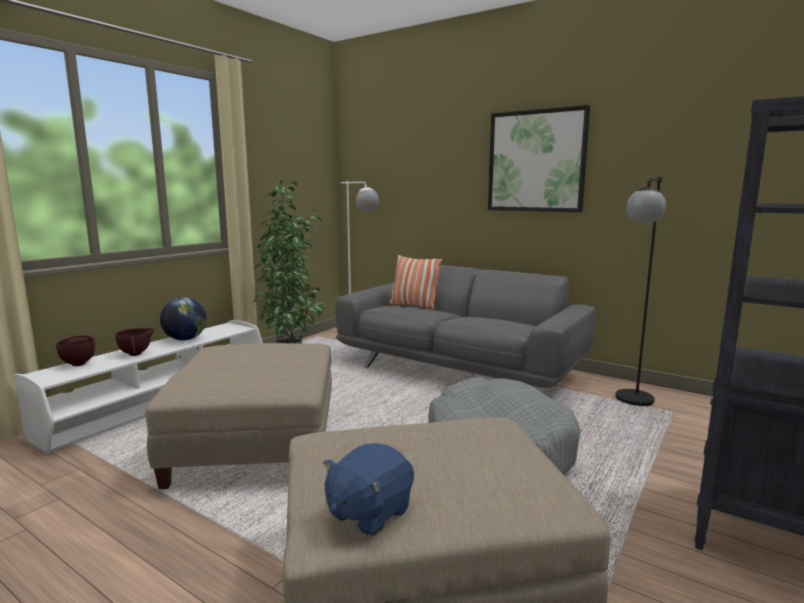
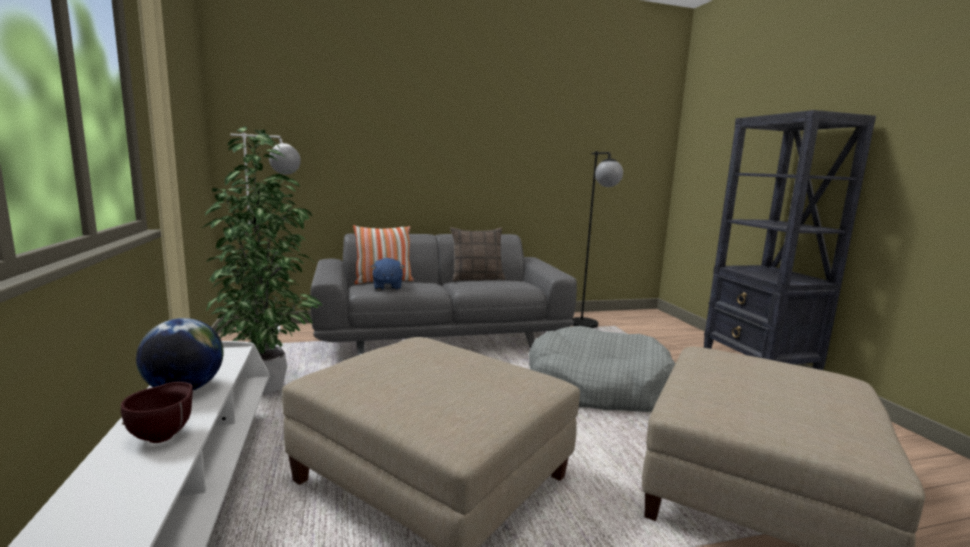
camera: 50 degrees left, 0 degrees up
(79, 363) = (81, 497): brown bowl -> none
(368, 512) = (848, 431): blue plush toy -> blue plush toy (387, 287)
(496, 317) = (477, 278): none -> pillow
(536, 161) = (480, 129): picture -> none

